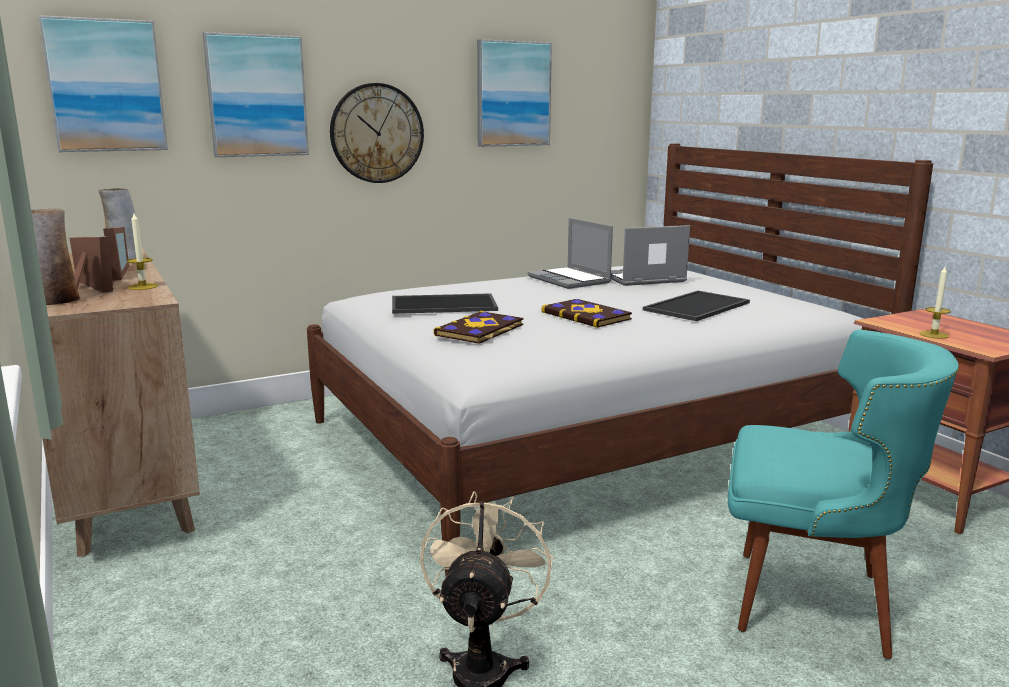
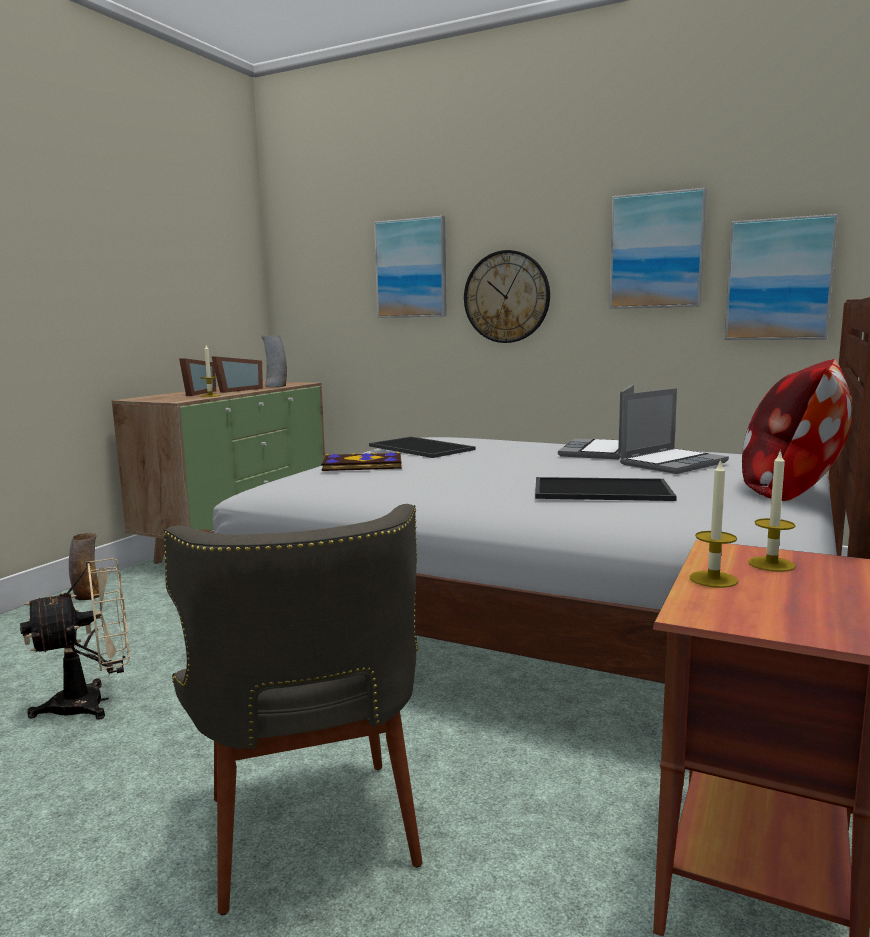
camera: 55 degrees right, 5 degrees down
(57, 301) = (156, 396): vase -> vase (88, 596)
(105, 86) = (319, 267): picture -> picture (778, 280)
(587, 316) = (470, 474): book -> none
(643, 279) = (673, 463): laptop -> laptop turned 105 degrees clockwise
(740, 283) = (792, 489): none -> pillow
(808, 602) = (311, 830): turquoise chair -> grey chair
(915, 322) = (771, 564): none -> candle

